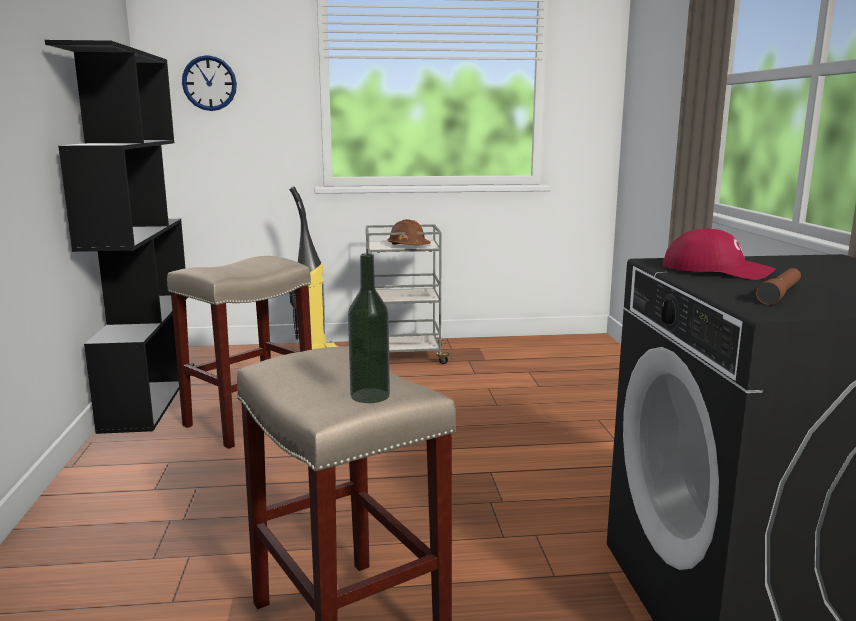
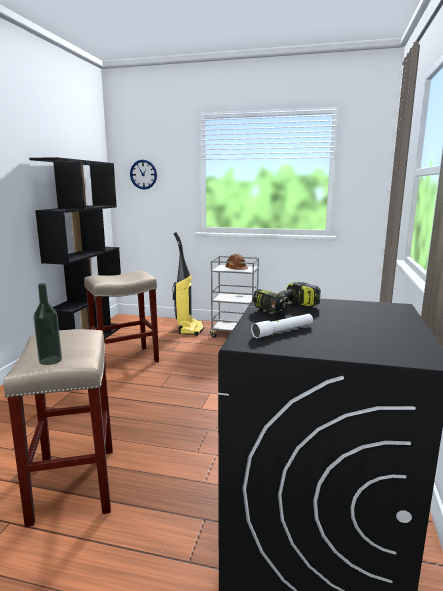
camera: 20 degrees right, 0 degrees up
(716, 271) = (287, 309): red cap -> power drill
(779, 294) = (283, 331): brown flashlight -> white flashlight

